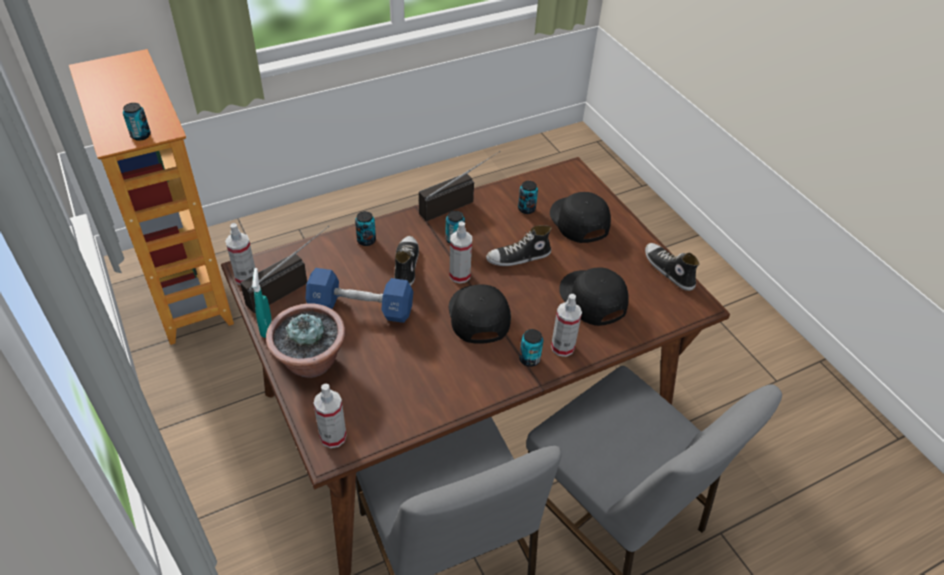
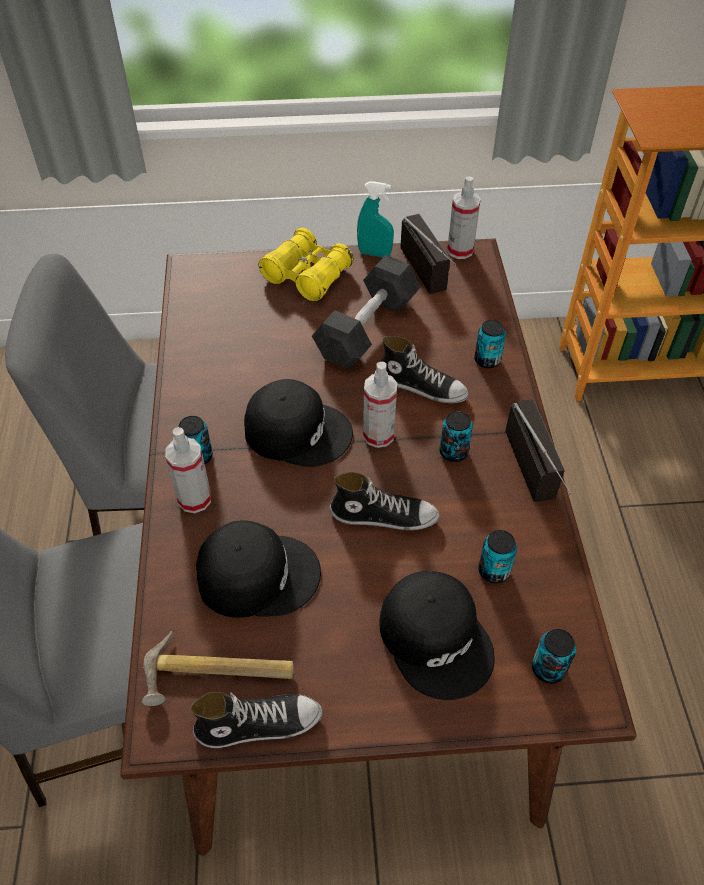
camera: 115 degrees right, 5 degrees up
(141, 135) = (648, 117): can -> can (548, 668)
(311, 363) = (307, 275): potted plant -> yellow binoculars
(333, 437) = (206, 273): spray bottle -> none
(361, 308) = (367, 328): blue dumbbell -> black dumbbell
(518, 257) = (384, 515): shoe -> shoe turned 90 degrees clockwise
(578, 221) = (437, 637): black cap -> black cap turned 60 degrees clockwise
(658, 293) = (218, 677): none -> hammer

